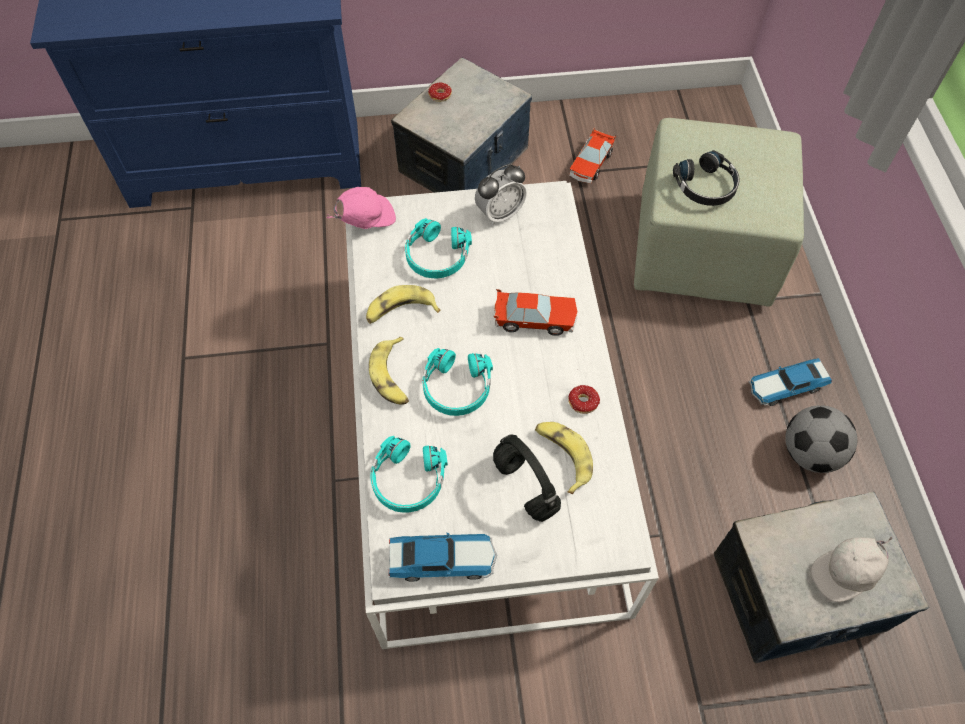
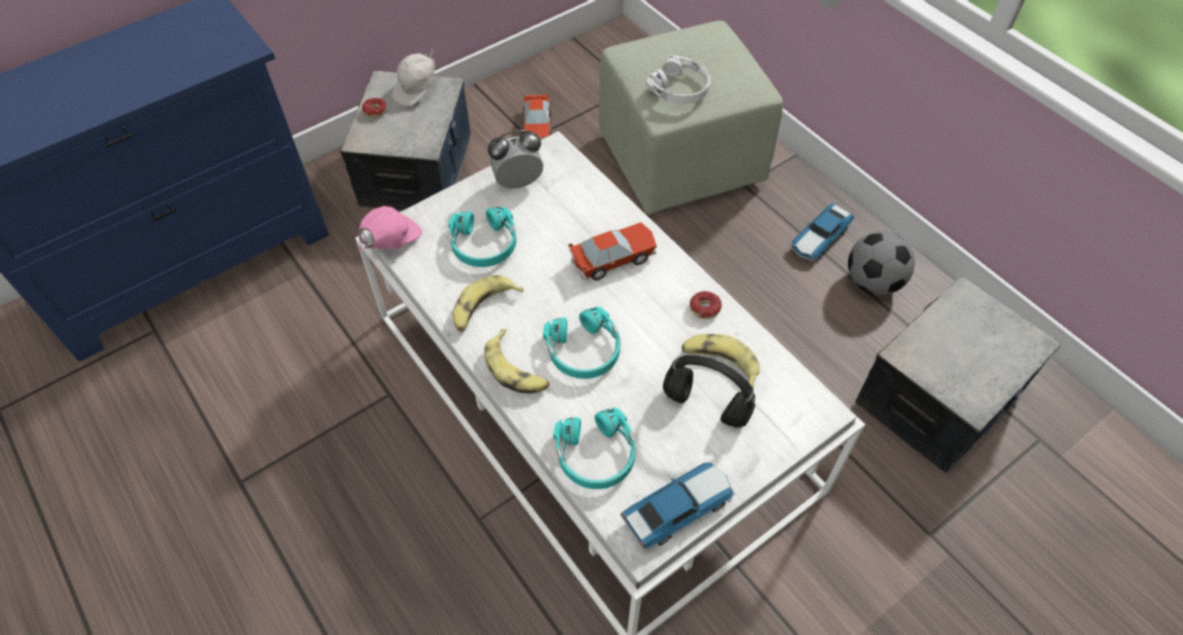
camera: 30 degrees left, 5 degrees down
(500, 213) = (518, 182): alarm clock -> alarm clock turned 135 degrees counterclockwise
(706, 186) = (680, 88): black headphones -> white headphones
(845, 573) = (986, 349): white cap -> white cap (417, 90)

